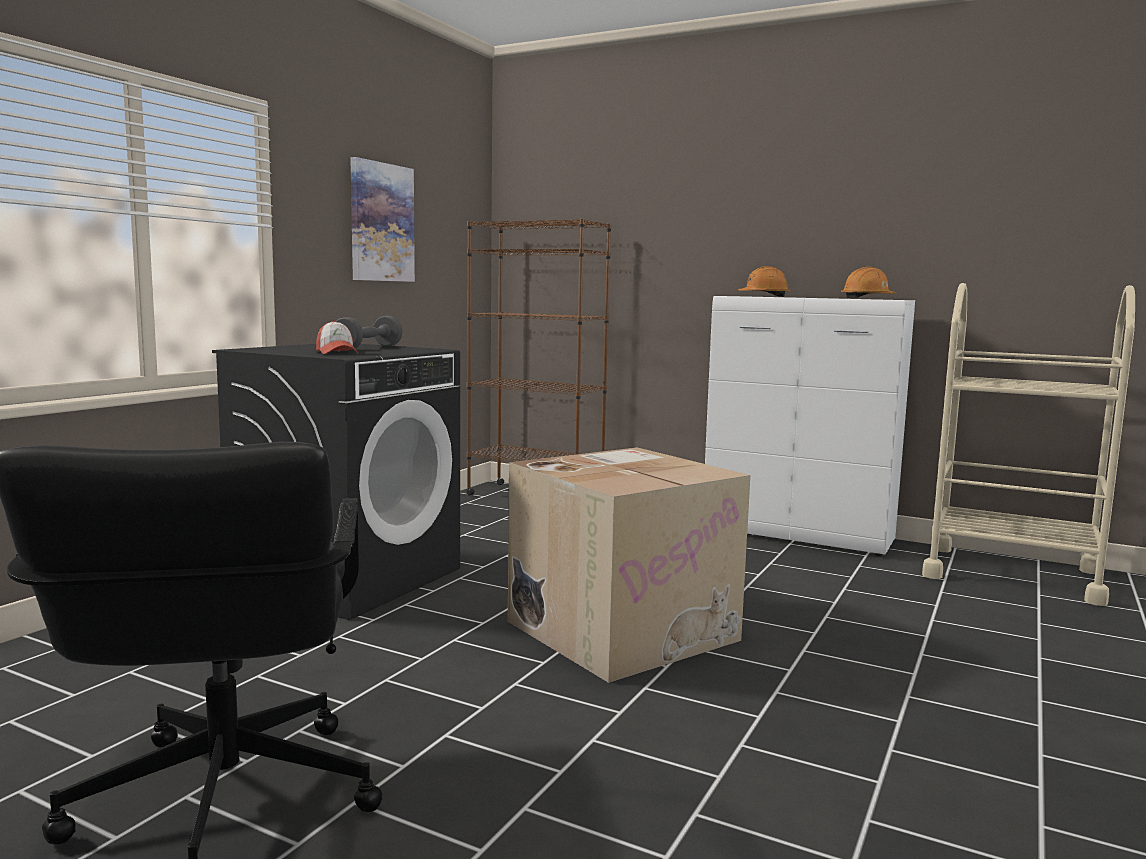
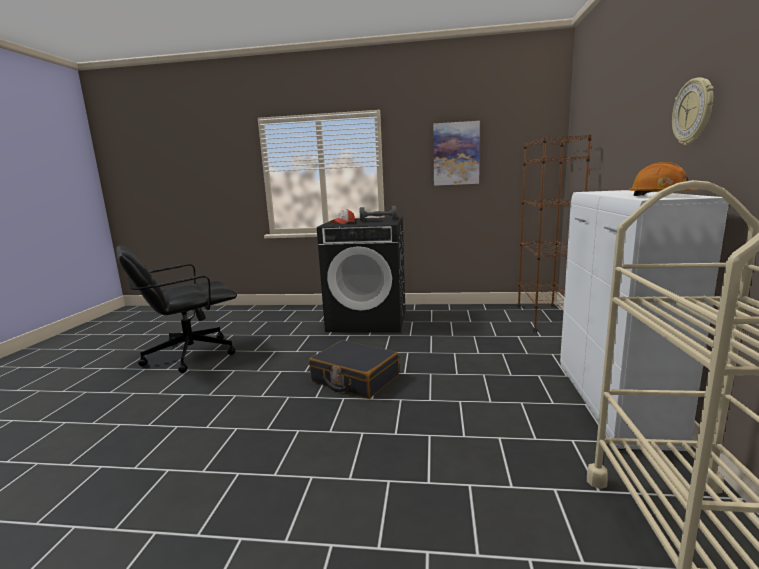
camera: 70 degrees right, 5 degrees up
(622, 629) = (354, 379): cardboard box -> black suitcase
(764, 296) = (618, 191): orange hard hat -> none
(831, 222) = (693, 112): none -> wall clock

